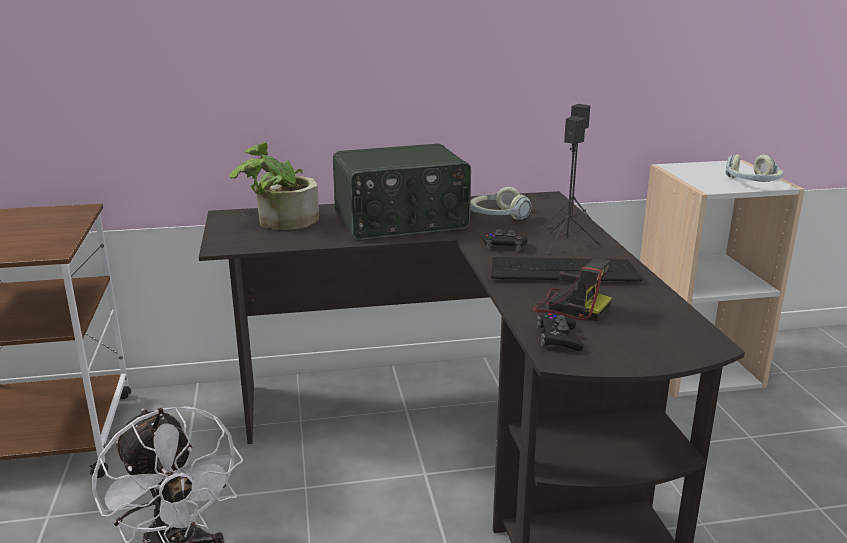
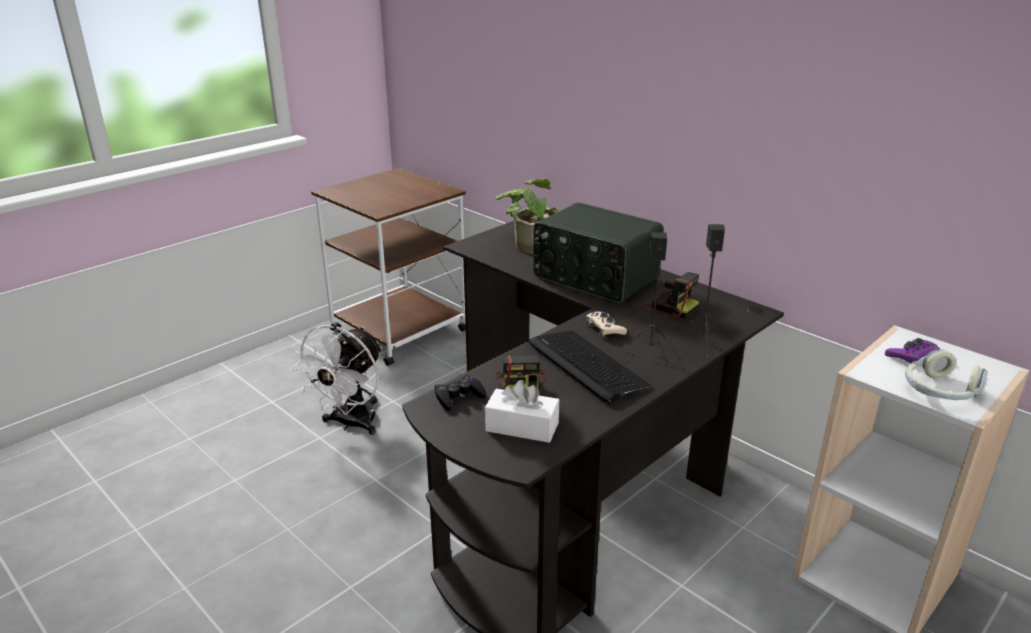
camera: 55 degrees right, 5 degrees up
(497, 216) = (668, 306): headphones -> camera
(504, 246) = (605, 329): black game controller -> beige game controller
(645, 326) = (522, 427): none -> white tissue box
(700, 173) = (912, 357): none -> purple game controller

